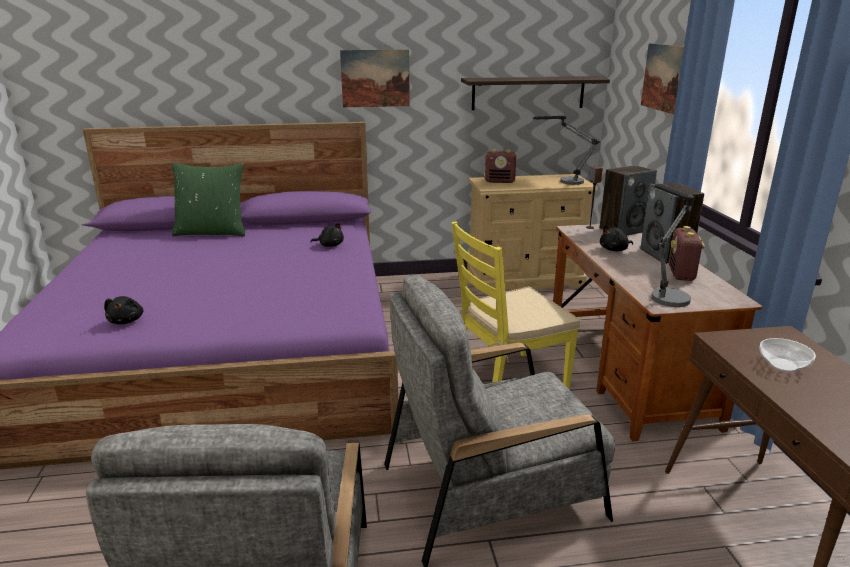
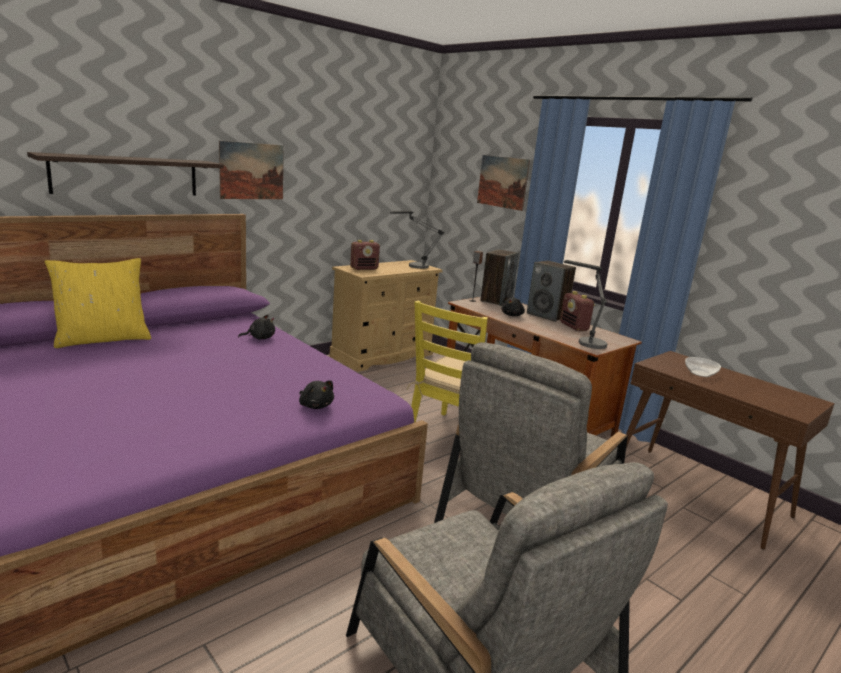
camera: 35 degrees left, 5 degrees down
(126, 321) = (149, 443): black plush toy -> black plush toy (315, 406)
(212, 232) = (103, 339): green pillow -> yellow pillow
(528, 93) = (376, 190): shelf -> shelf (126, 175)

